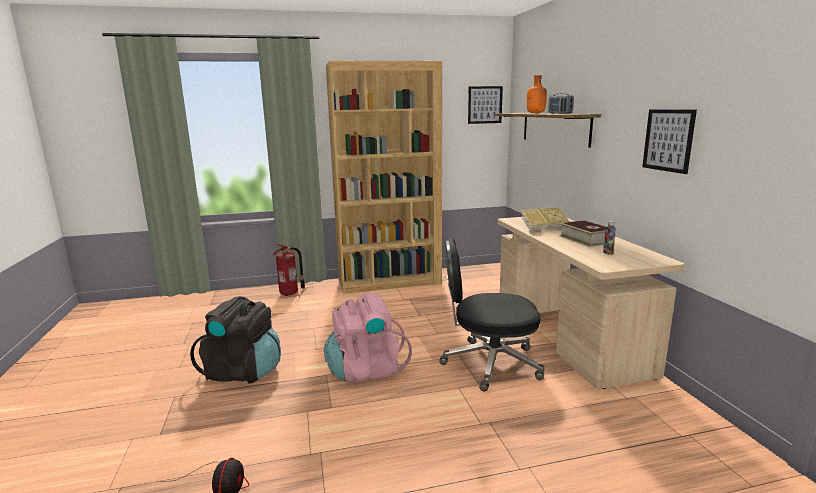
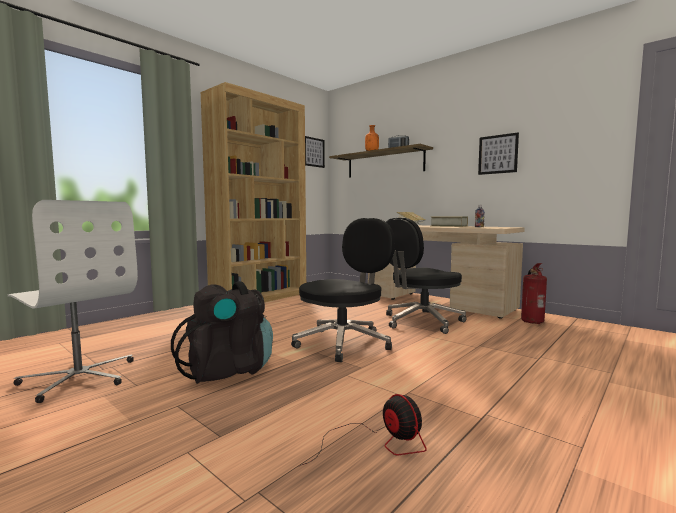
camera: 35 degrees left, 10 degrees down
(164, 347) = (79, 377): none -> white office chair
(290, 293) = (172, 316): fire extinguisher -> fire extinguisher (532, 322)
(366, 370) = (344, 343): pink backpack -> black office chair

